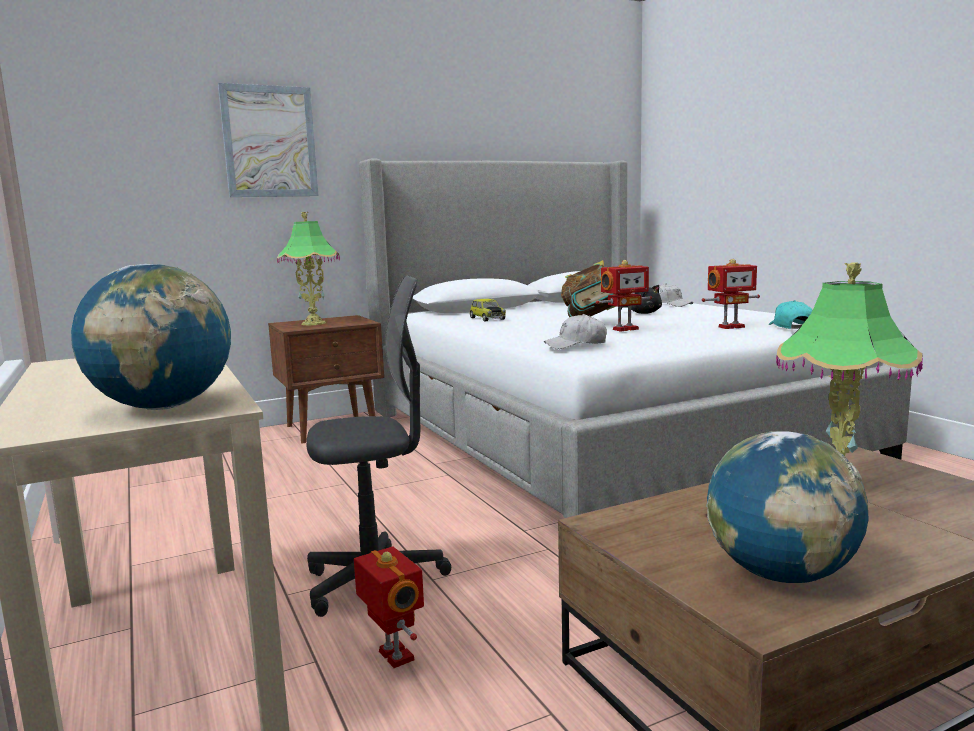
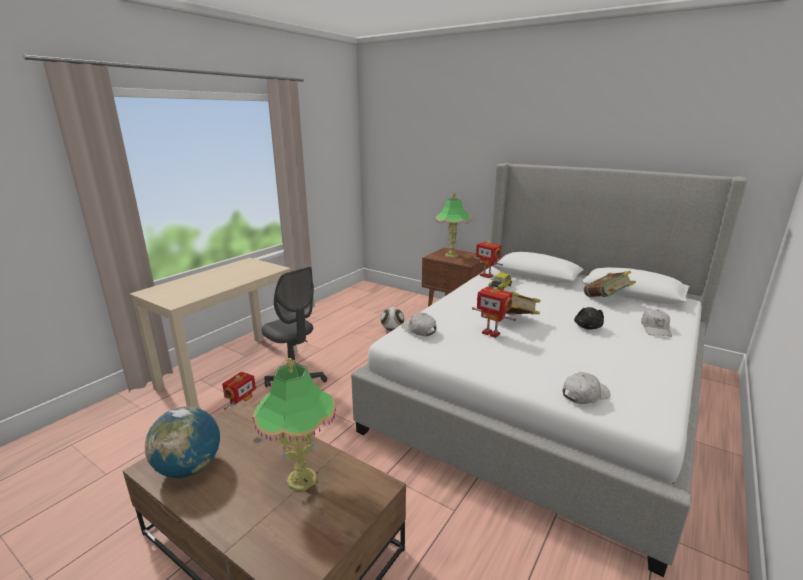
camera: 60 degrees right, 10 degrees up
(163, 407) = (176, 296): globe -> none
(269, 142) = (459, 148): picture -> none
(302, 472) = (392, 329): none -> football
(730, 327) = (558, 369): toy robot -> toy robot (486, 275)
(790, 327) = (584, 395): turquoise cap -> white cap

